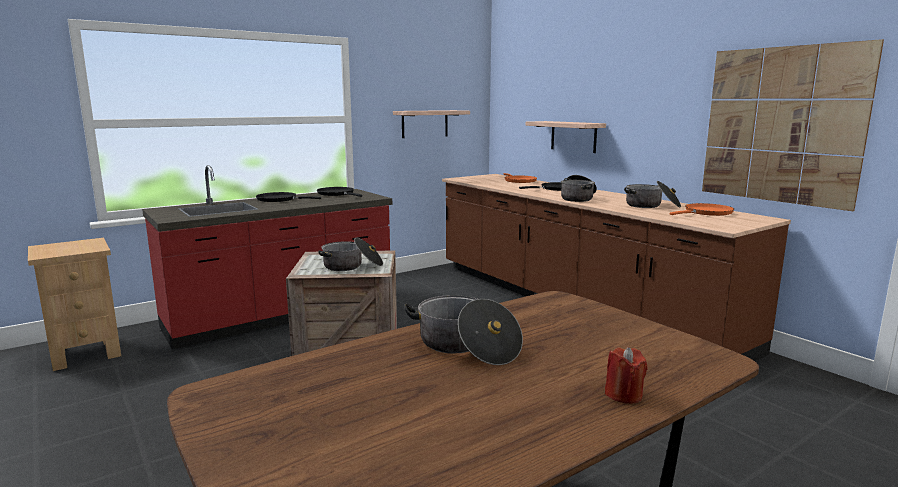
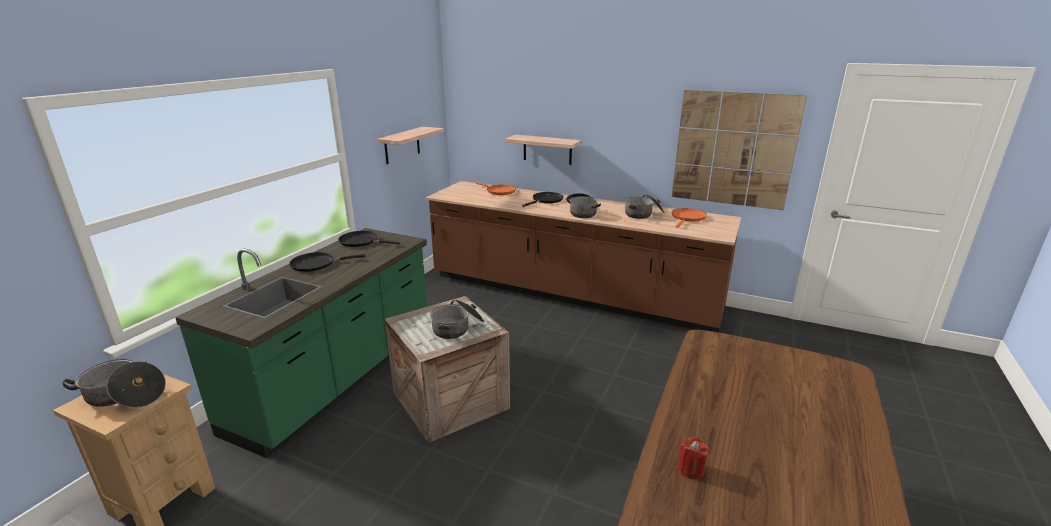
camera: 30 degrees left, 10 degrees up
(282, 316) = (338, 378): red counter -> green counter
(465, 346) = (723, 412): cooking pot -> cooking pot (124, 396)
(623, 395) = (851, 422): red candle -> red candle (690, 469)

